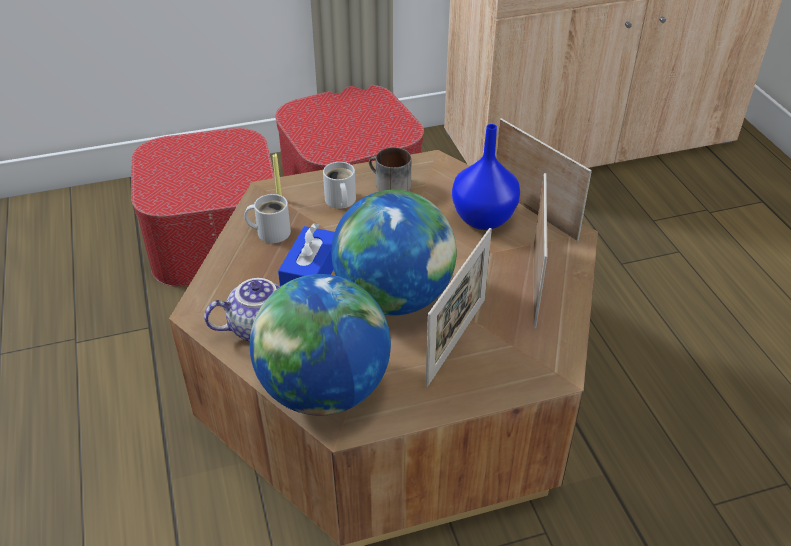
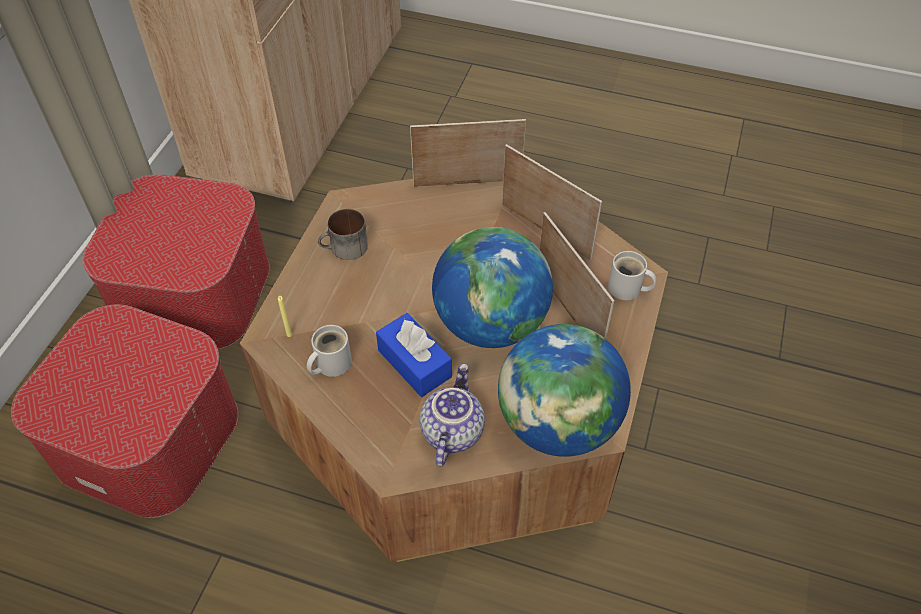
camera: 55 degrees left, 10 degrees up
(339, 201) = (335, 293): white mug -> white mug (627, 289)
(482, 218) = (445, 216): blue vase -> none

